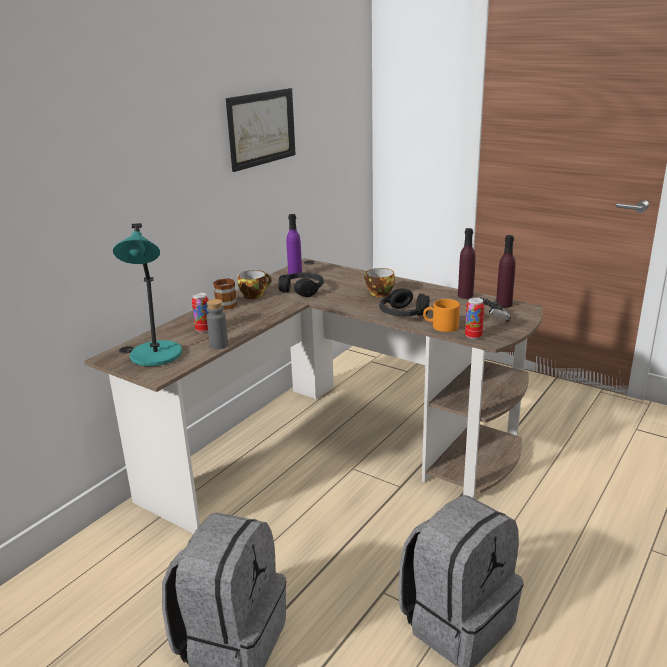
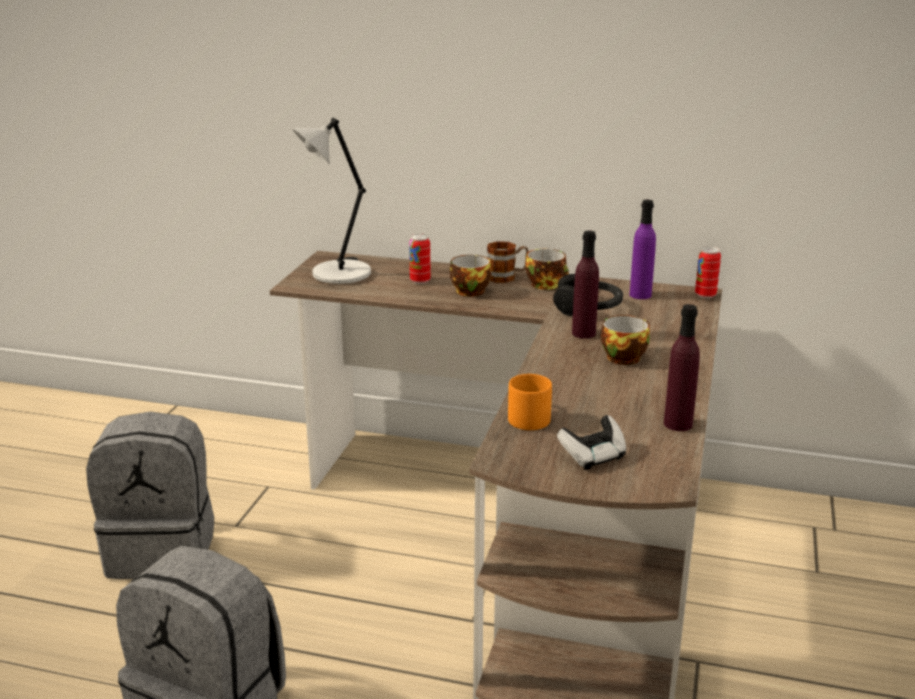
camera: 70 degrees right, 0 degrees up
(156, 356) = (338, 274): turquoise table lamp -> grey table lamp
(219, 345) = (383, 296): grey bottle -> none
(239, 317) = (468, 291): none -> cup
(261, 128) = (667, 63): picture -> none
(403, 314) = (554, 384): black headphones -> none
(473, 336) = (505, 445): can -> can (705, 295)
(504, 304) = (665, 462): purple bottle -> purple bottle (583, 333)

